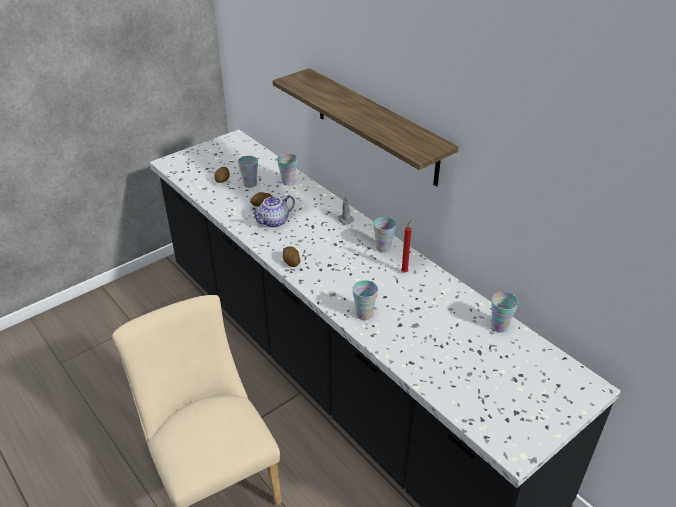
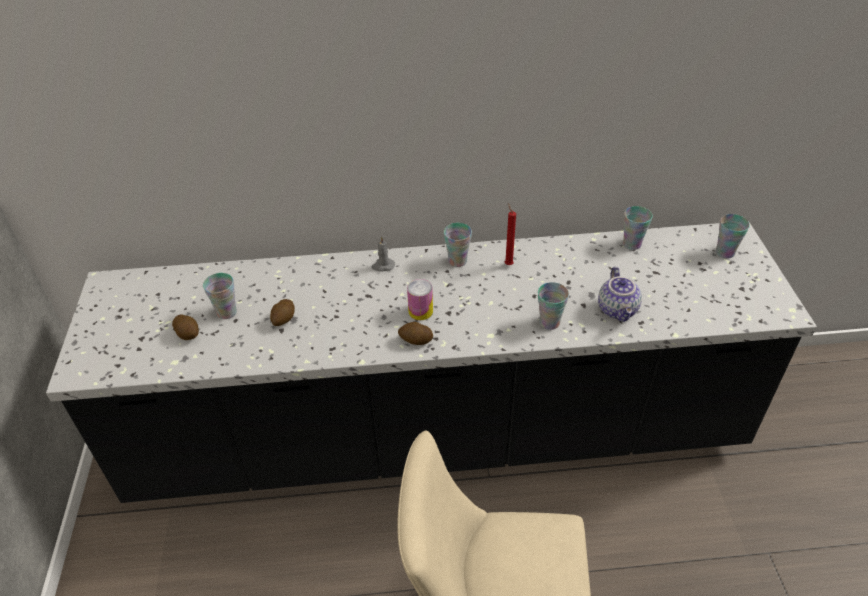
camera: 55 degrees left, 5 degrees up
(274, 222) = (327, 323): teapot -> teapot (618, 310)
(288, 182) = (261, 278): cup -> cup (725, 252)
(319, 253) = (420, 311): none -> can
(375, 126) = (385, 133): shelf -> none

